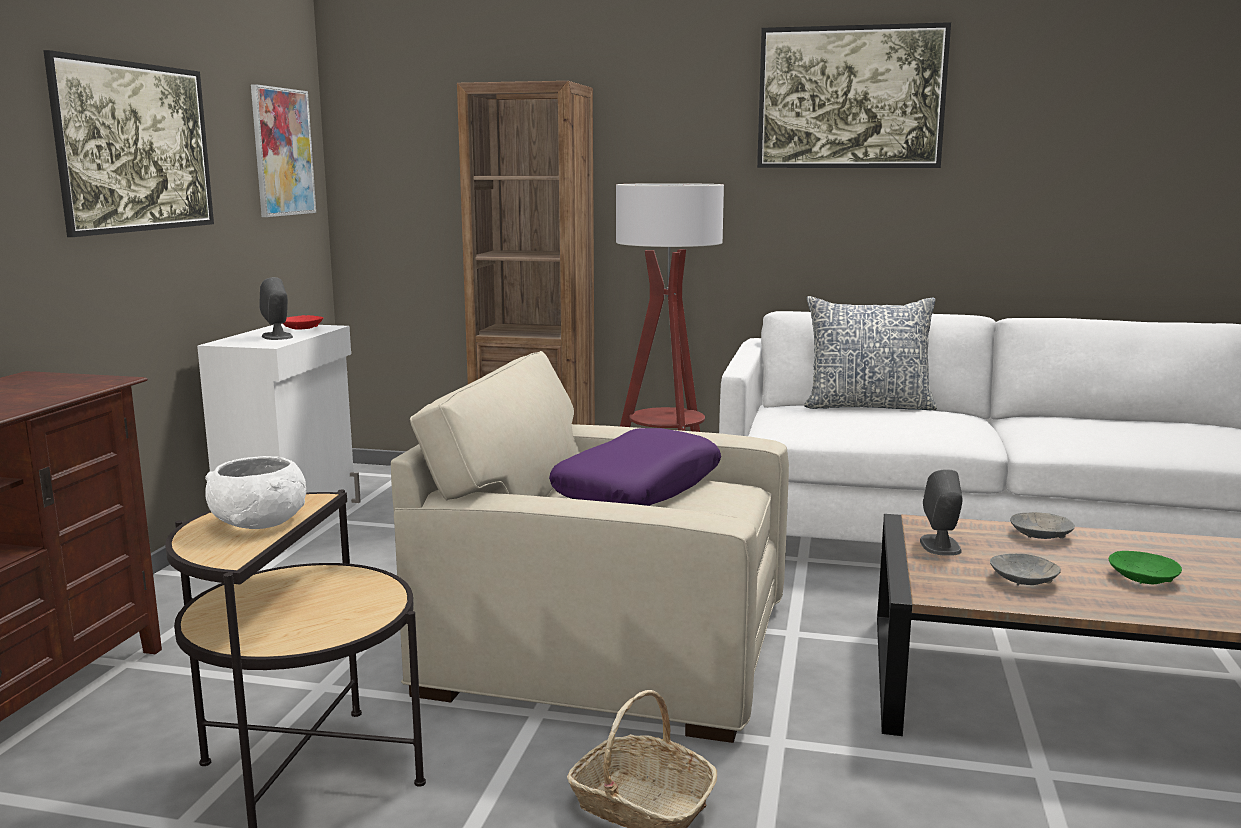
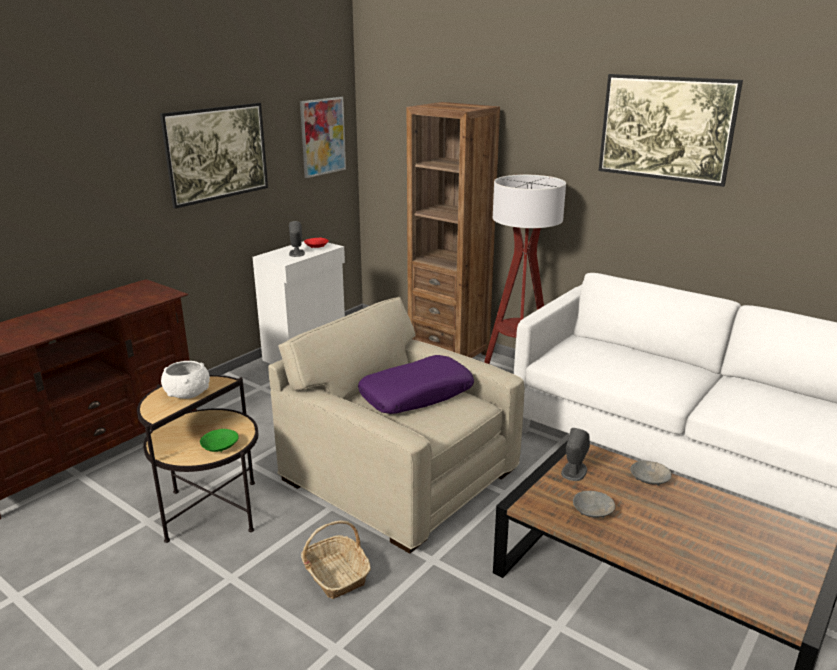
camera: 25 degrees right, 10 degrees up
(867, 406) = (633, 349): pillow -> none
(1142, 578) = (673, 530): green bowl -> green bowl (219, 446)

